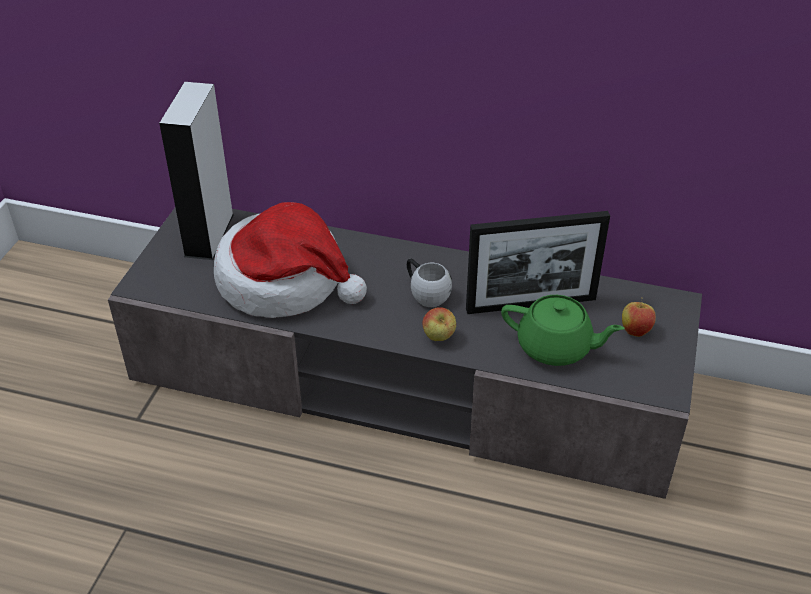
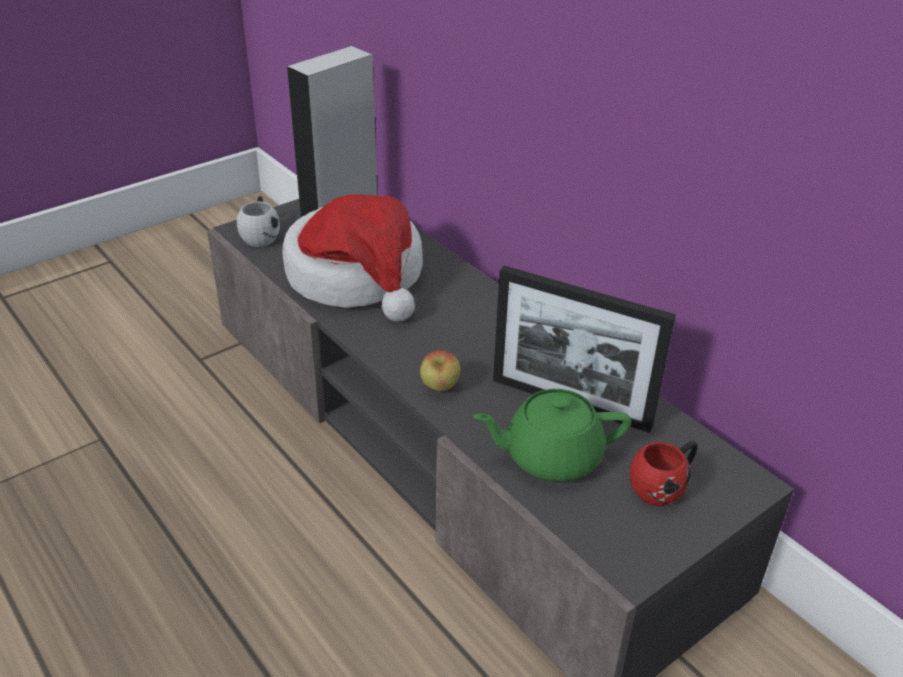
camera: 35 degrees right, 5 degrees down
(425, 293) = (473, 343): white mug -> white mug (261, 235)
(555, 347) = (550, 456): green teapot -> green teapot turned 120 degrees clockwise
(635, 331) = (663, 486): apple -> red mug

